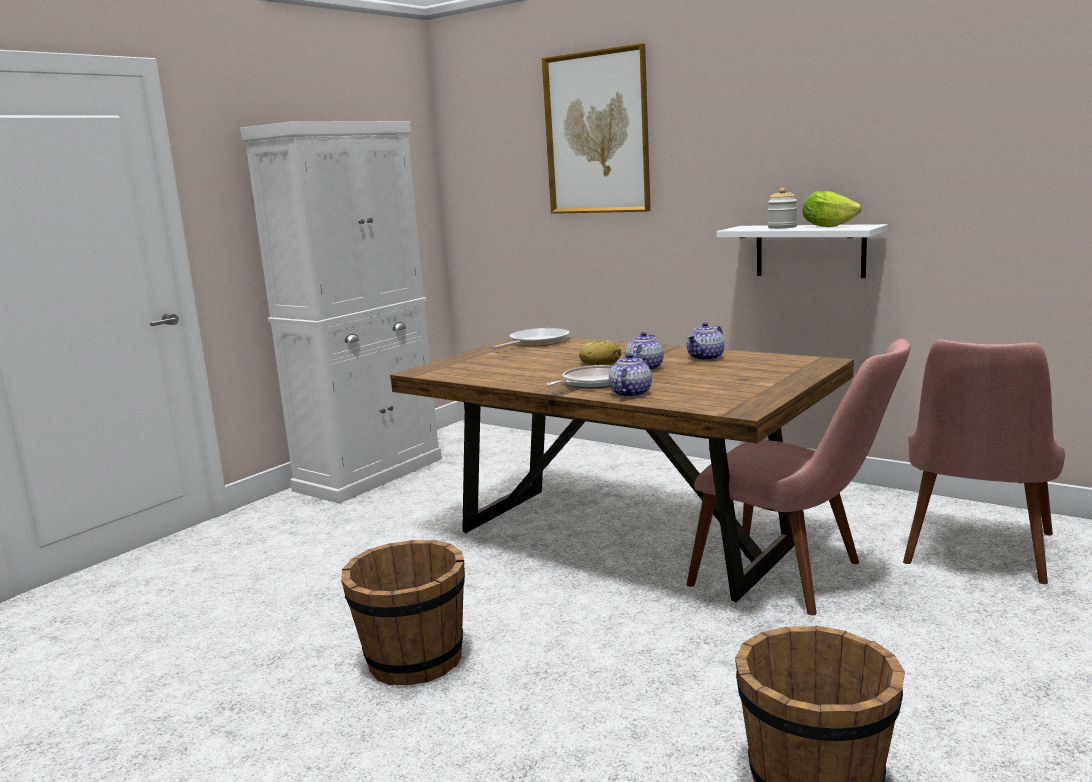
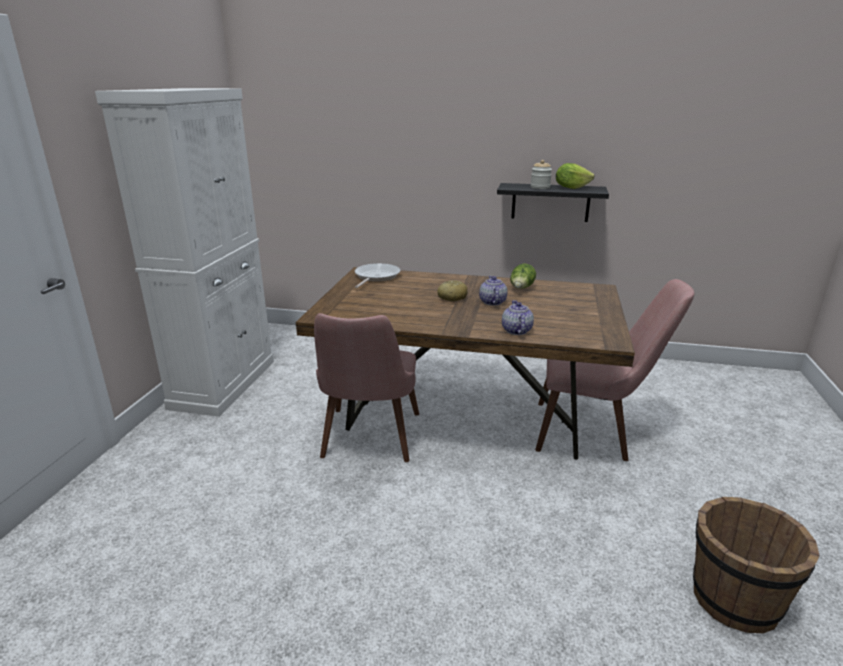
camera: 25 degrees left, 10 degrees up
(413, 661) = (403, 563): brown bucket -> none
(592, 383) = (474, 321): frying pan -> none
(597, 133) = (387, 106): picture -> none
(706, 358) = (521, 288): teapot -> lettuce
(810, 251) = (550, 202): white shelf -> black shelf
(976, 556) = (675, 398): pink chair -> pink chair (369, 443)

